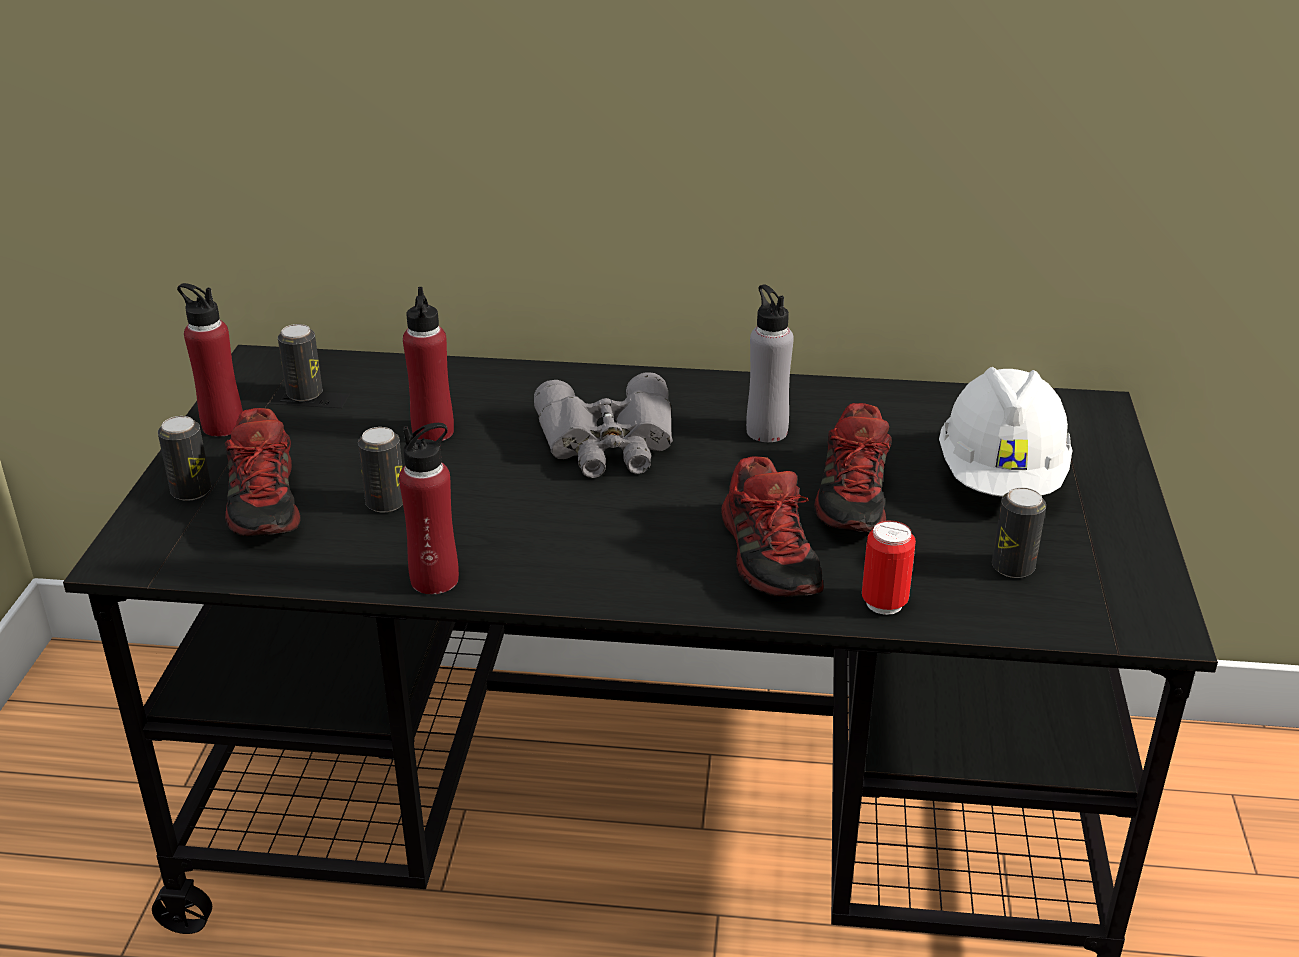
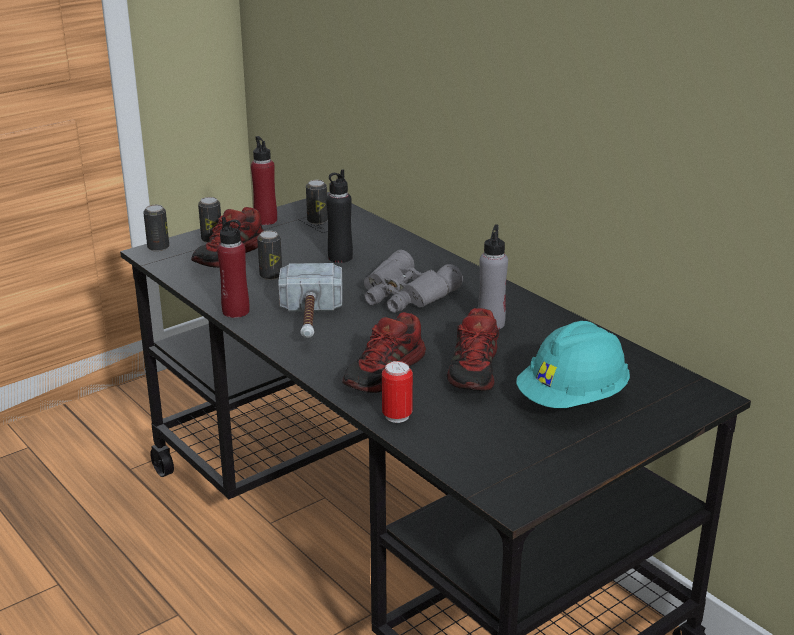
camera: 45 degrees right, 5 degrees down
(433, 432) = (340, 257): red bottle -> black bottle
(558, 538) = (310, 320): none -> hammer
(855, 497) = (475, 370): shoe -> shoe turned 45 degrees counterclockwise
(1001, 477) = (573, 399): white hard hat -> turquoise hard hat
(1013, 567) = (492, 437): can -> can (158, 247)

